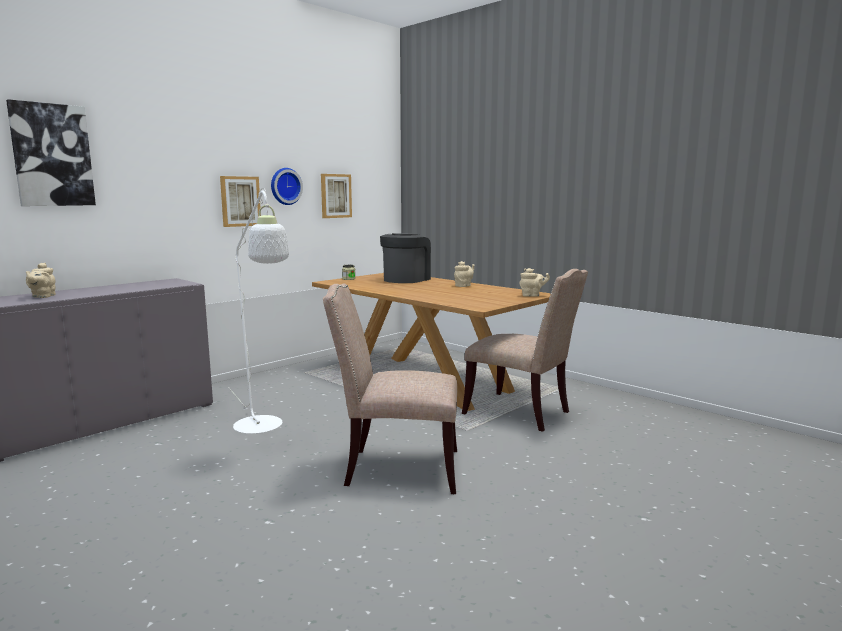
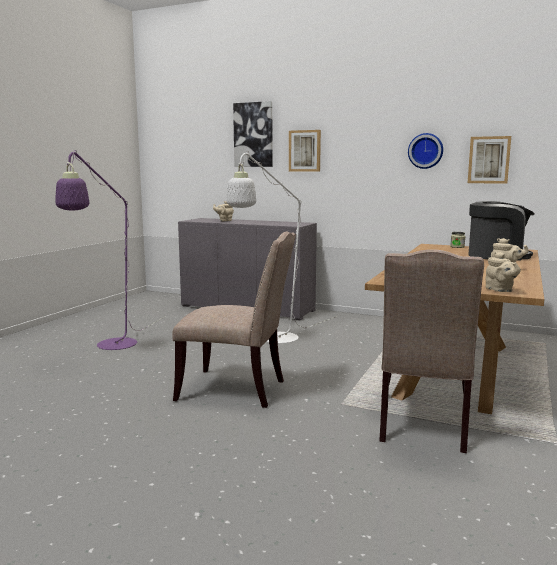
camera: 70 degrees right, 0 degrees up
(122, 544) = (111, 347): none -> purple floor lamp
(240, 201) = (378, 165): picture -> picture (304, 151)
(397, 469) = (237, 390): beige chair -> beige chair turned 120 degrees clockwise

